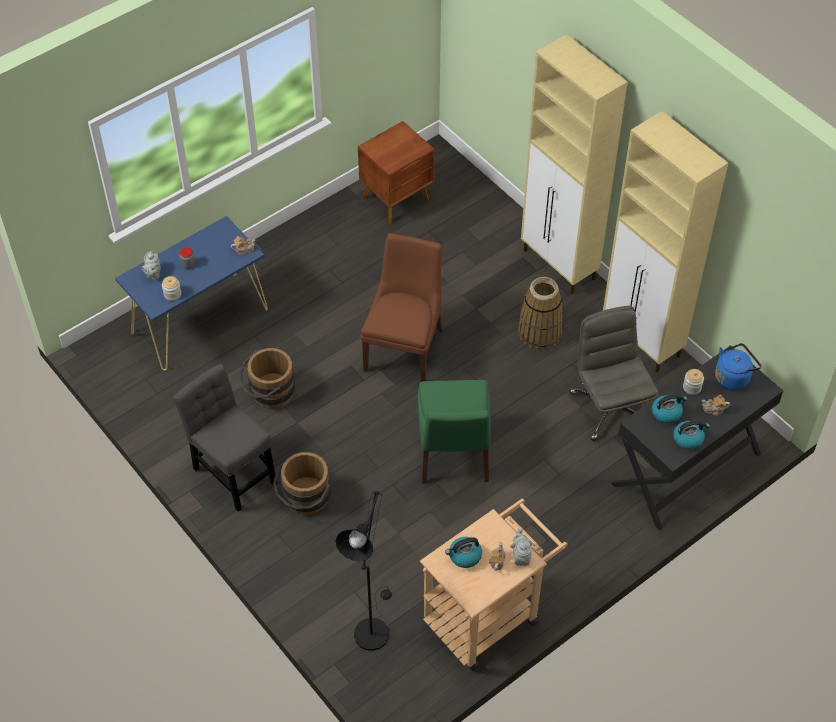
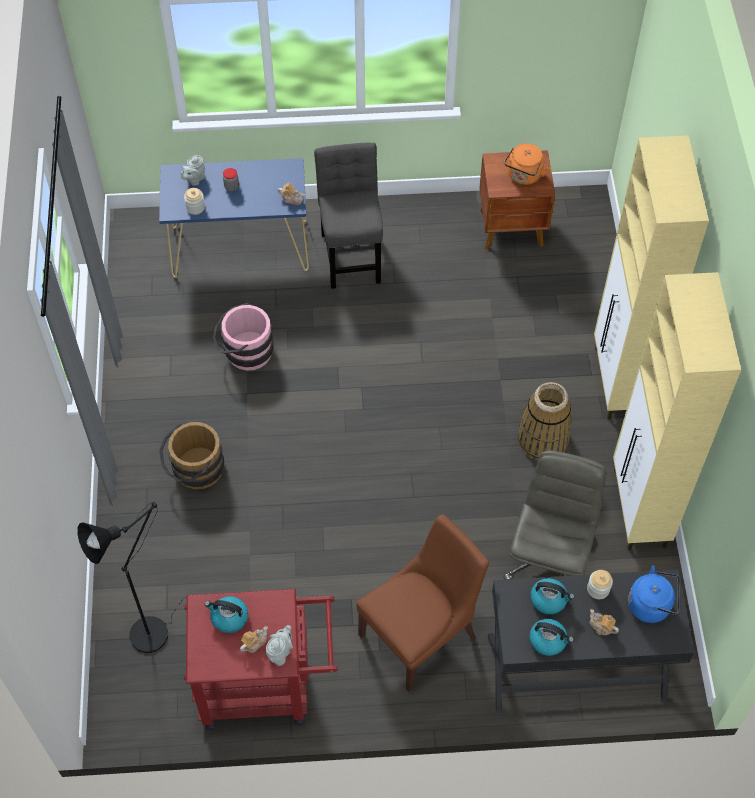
camera: 35 degrees right, 5 degrees up
(232, 472) = (155, 406): grey chair -> grey chair (351, 254)
(269, 393) = (244, 351): brown bucket -> pink bucket
(401, 147) = (524, 176): none -> orange kettle
(404, 347) = (401, 379): brown chair -> brown chair (420, 633)
(453, 455) = (360, 511): green chair -> none
(488, 614) = (266, 686): beige cart -> red cart

